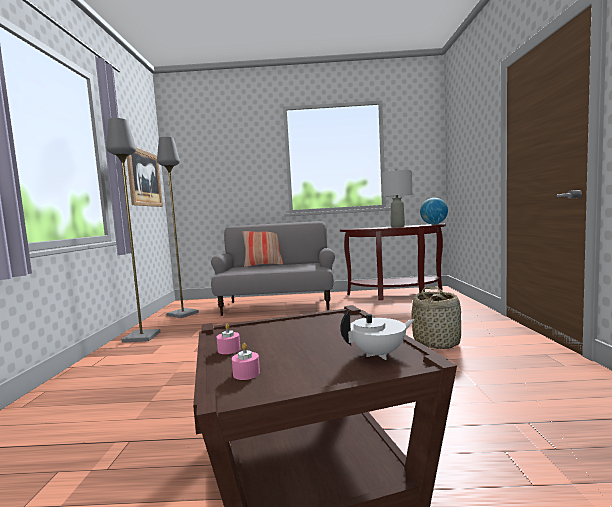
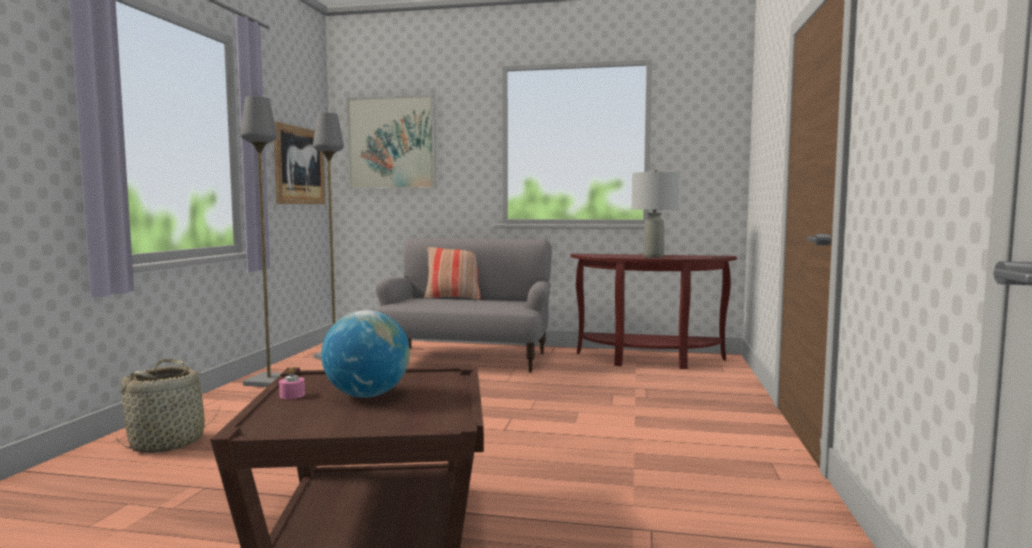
camera: 10 degrees right, 0 degrees up
(208, 162) = (392, 143): none -> picture
(246, 373) = (285, 417): pink candle -> none
(379, 354) = (428, 415): white teapot -> none
(434, 224) = (715, 256): globe -> globe (367, 395)
(437, 342) = (638, 430): basket -> basket (168, 442)

